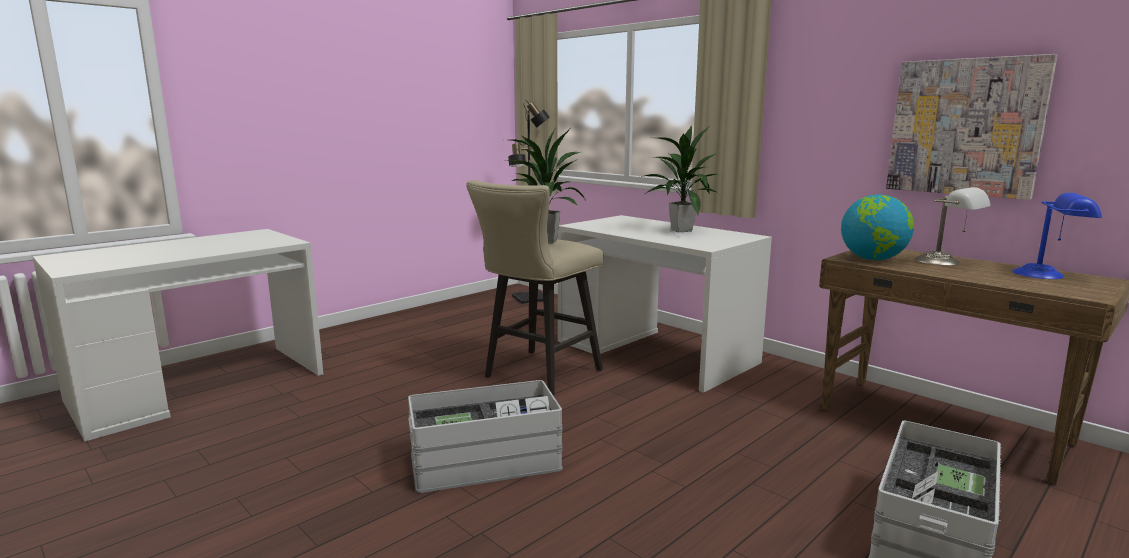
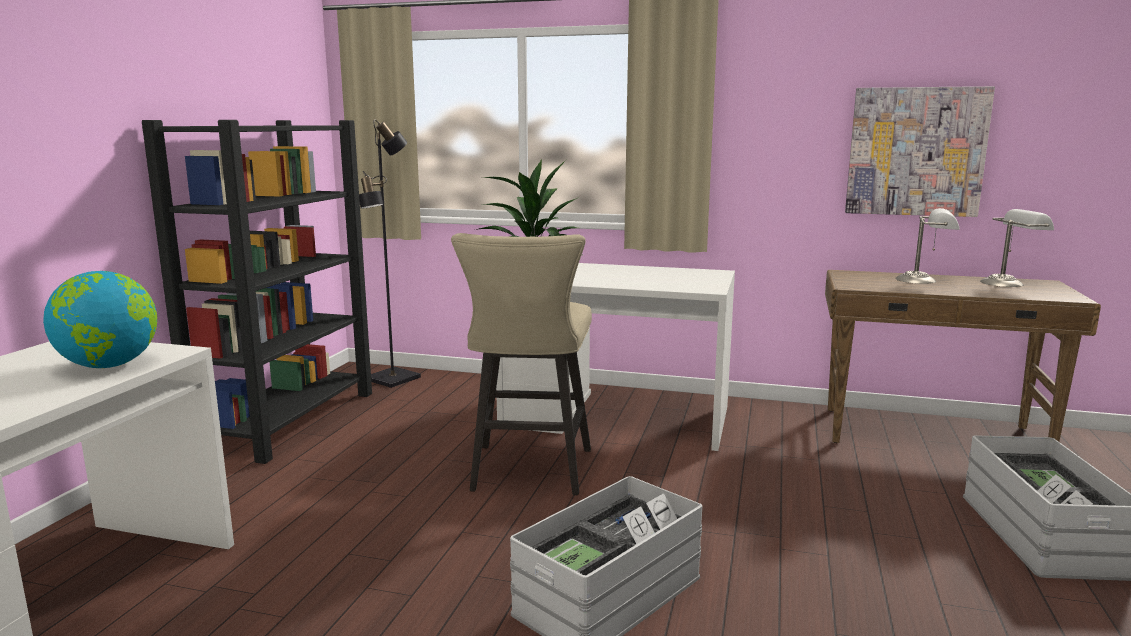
camera: 30 degrees left, 0 degrees up
(435, 312) = (287, 420): none -> black bookcase
(680, 230) = (639, 273): potted plant -> none
(873, 259) = (871, 284): globe -> globe (109, 365)
(1048, 274) = (1008, 282): blue table lamp -> white table lamp

